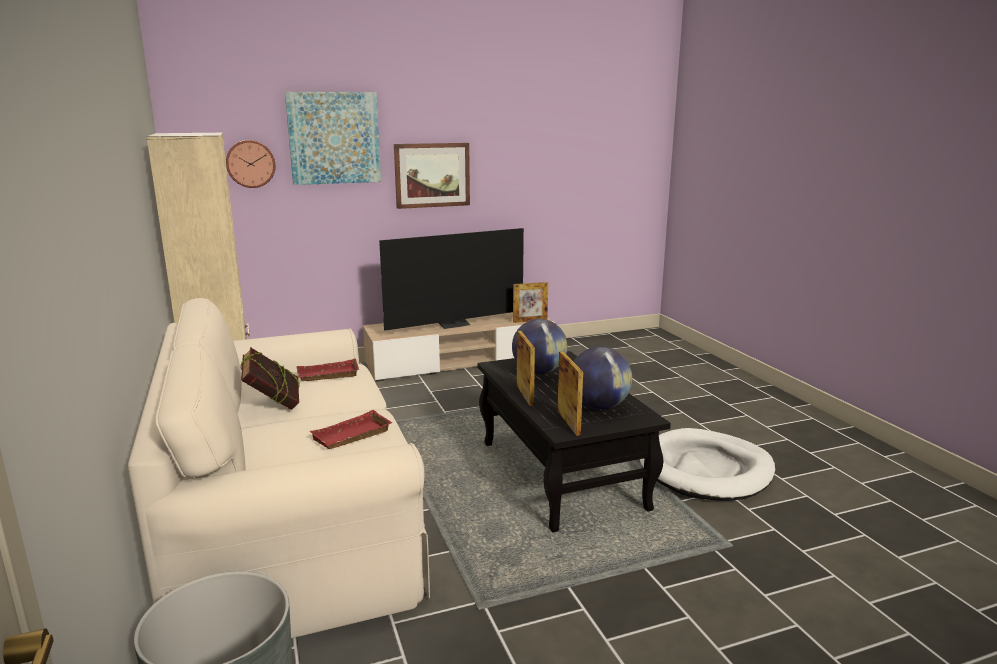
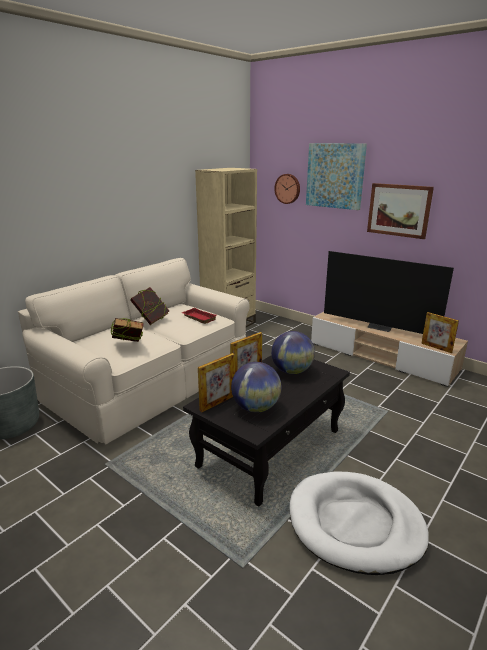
camera: 60 degrees right, 5 degrees up
(352, 437) = (129, 347): red tray -> book

